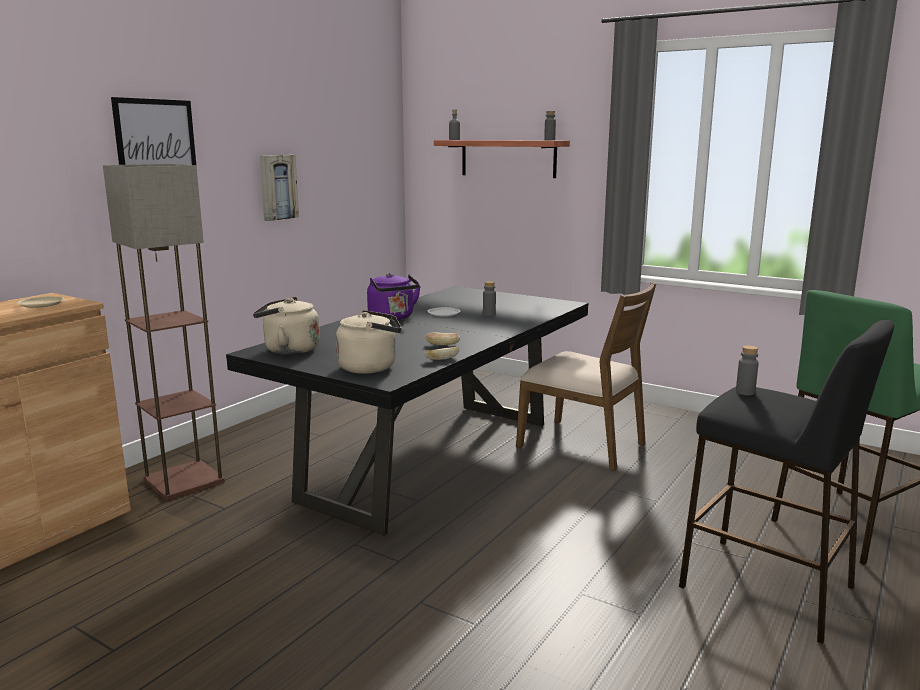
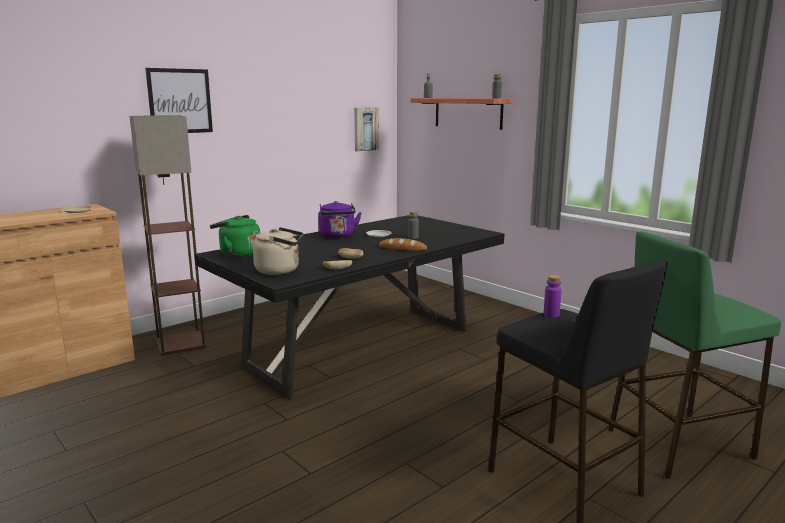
camera: 15 degrees right, 0 degrees up
(277, 187) = (280, 133): picture -> picture (365, 129)
(288, 350) = (238, 254): beige kettle -> green kettle
(492, 328) = (402, 248): none -> bread
(583, 444) = (487, 349): brown chair -> none
(745, 392) = (551, 314): grey bottle -> purple bottle

